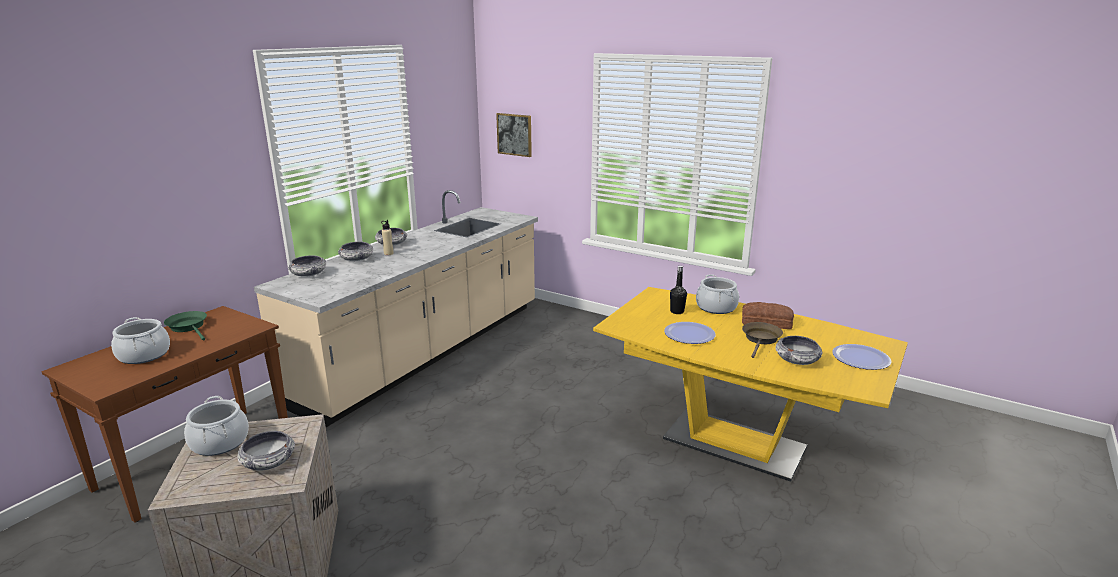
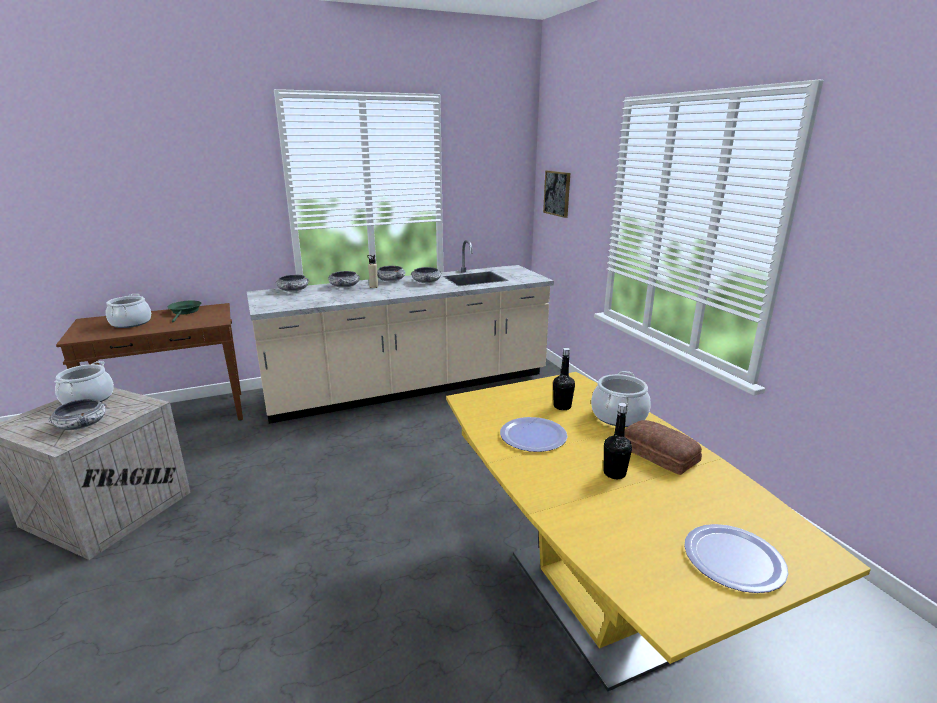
camera: 35 degrees right, 0 degrees up
(761, 339) = (614, 473): brown frying pan -> black bottle
(797, 360) = (623, 520): bowl -> bowl (426, 282)

